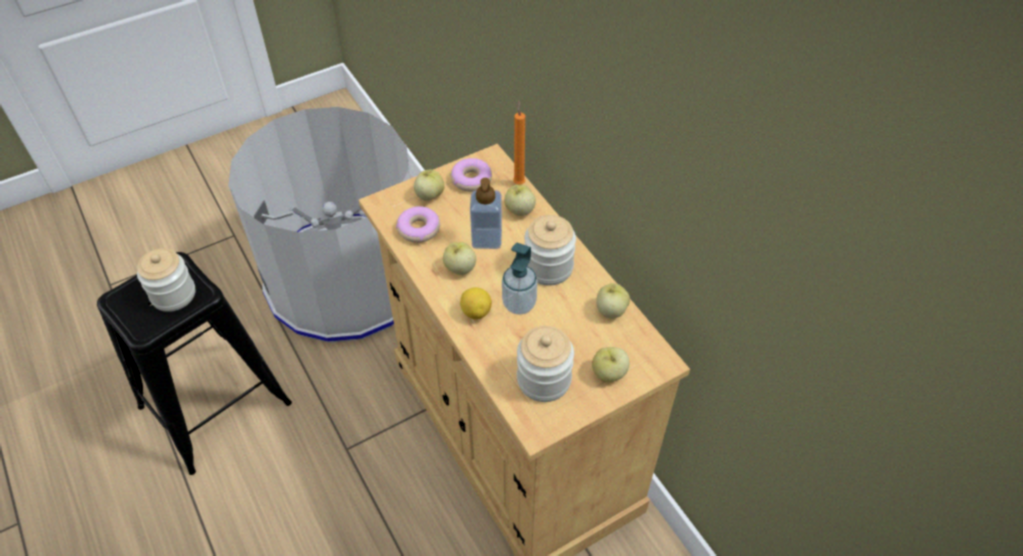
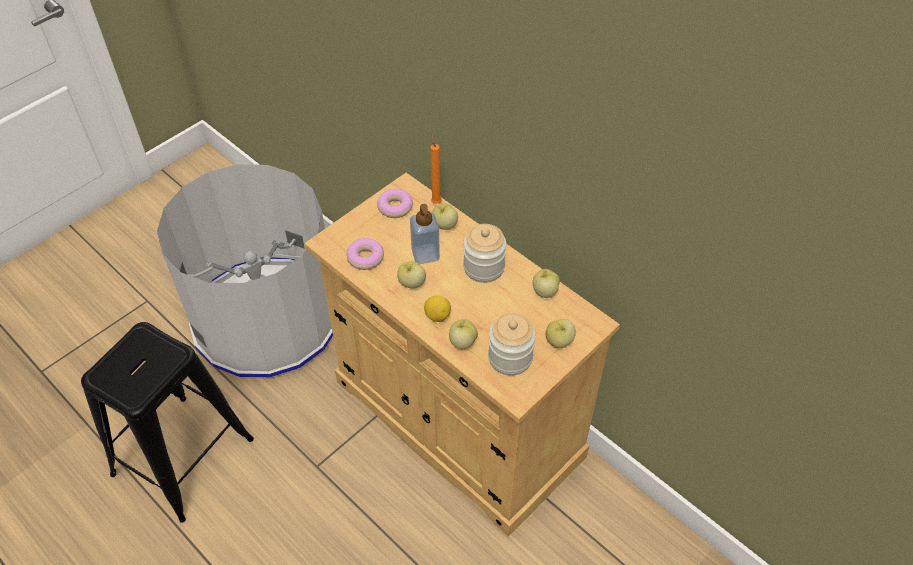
camera: 15 degrees left, 0 degrees up
(173, 294) = (150, 360): jar -> none
(429, 195) = (364, 227): apple -> apple (462, 342)
(519, 304) = (470, 302): soap dispenser -> none

